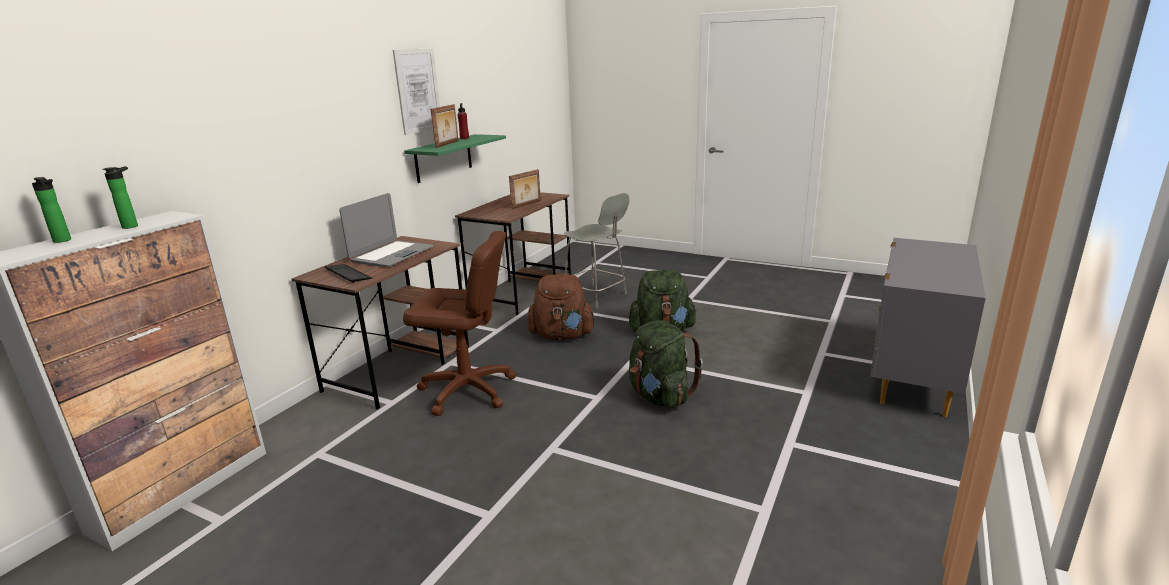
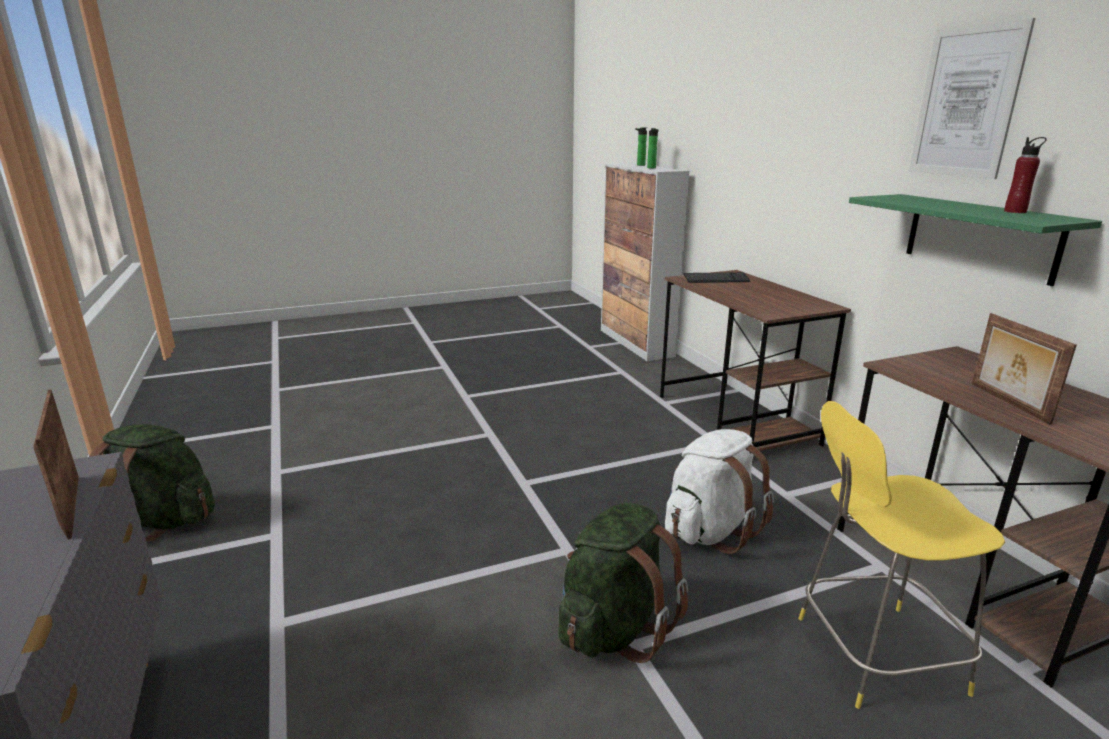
camera: 130 degrees right, 0 degrees up
(392, 255) = (760, 295): laptop -> none
(448, 144) = (932, 203): picture frame -> picture frame (70, 506)
(467, 390) = (639, 433): brown office chair -> none
(562, 336) = (710, 531): brown backpack -> white backpack
(596, 296) = (873, 654): grey stool -> yellow stool
(660, 396) = (464, 515): green backpack -> green backpack (163, 521)

